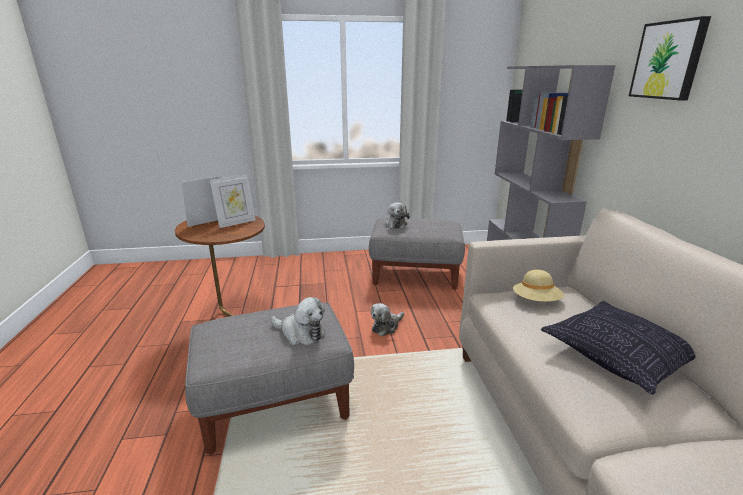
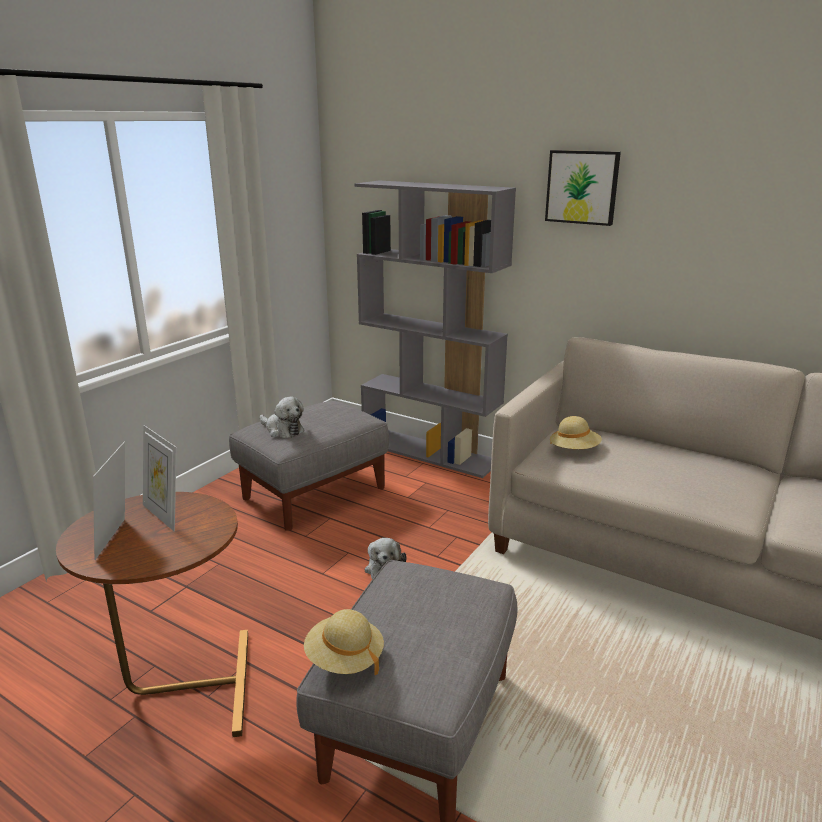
camera: 50 degrees left, 0 degrees up
(215, 322) = (344, 659): none -> beige hat
(236, 223) = (164, 515): picture frame -> picture frame turned 135 degrees clockwise
(300, 333) = (455, 600): plush toy -> none
(618, 357) = (690, 463): pillow -> none

